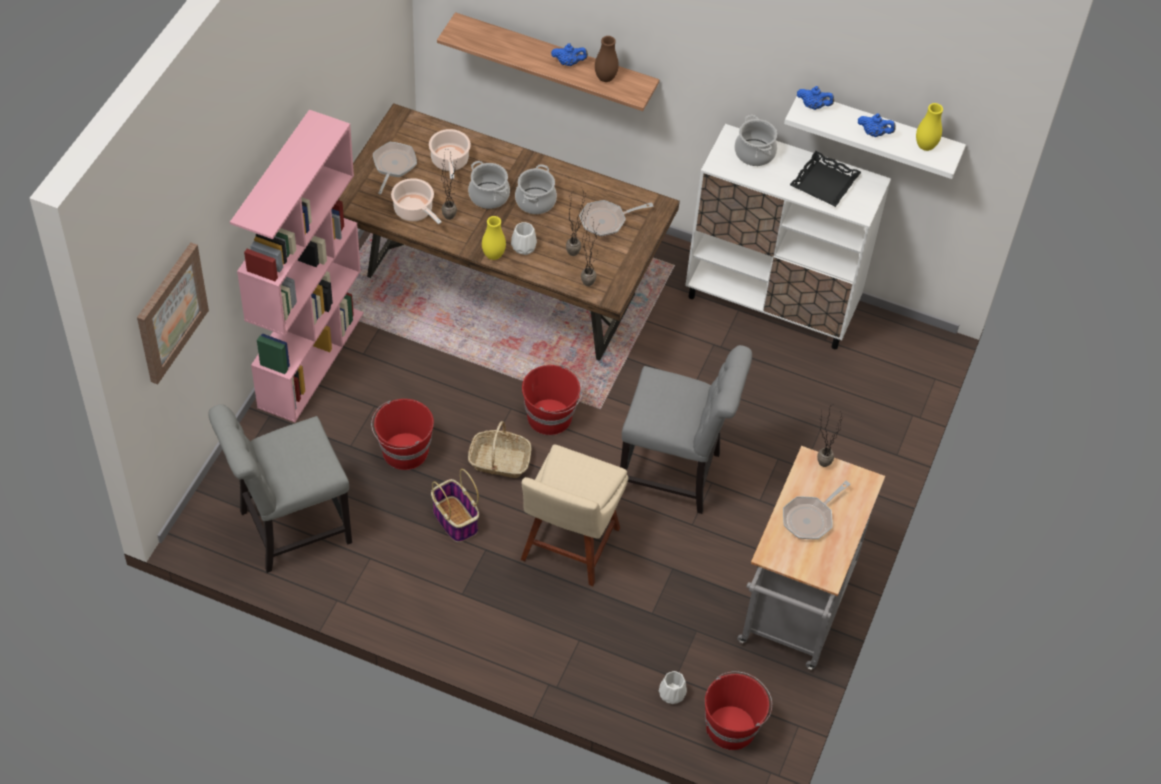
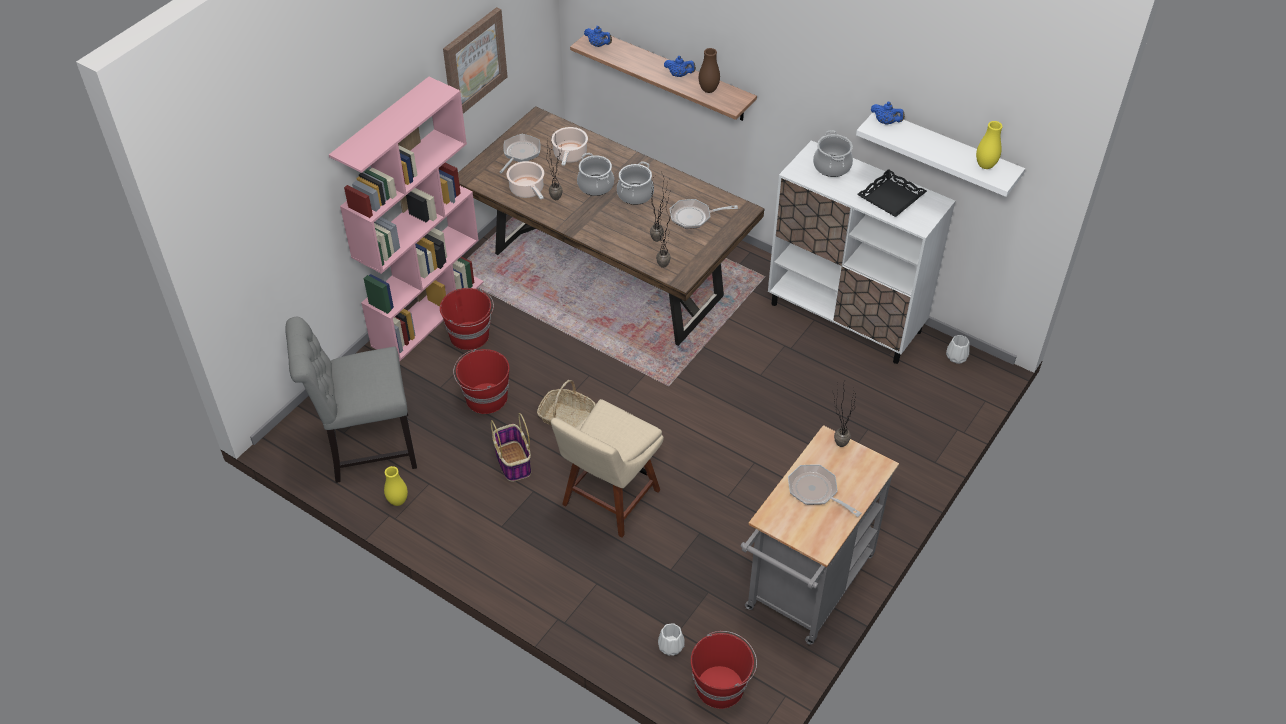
camera: 15 degrees right, 5 degrees down
(170, 312) = (257, 223): picture -> picture (474, 62)
(493, 255) = (585, 233): yellow vase -> yellow vase (398, 501)
(524, 247) = (615, 229): white vase -> white vase (957, 357)
(550, 417) = (622, 387): red bucket -> red bucket (470, 335)
(675, 474) = (722, 451): grey chair -> none
(810, 518) = (816, 491): frying pan -> frying pan turned 75 degrees clockwise
(874, 133) = (938, 150): blue teapot -> blue teapot (598, 45)

